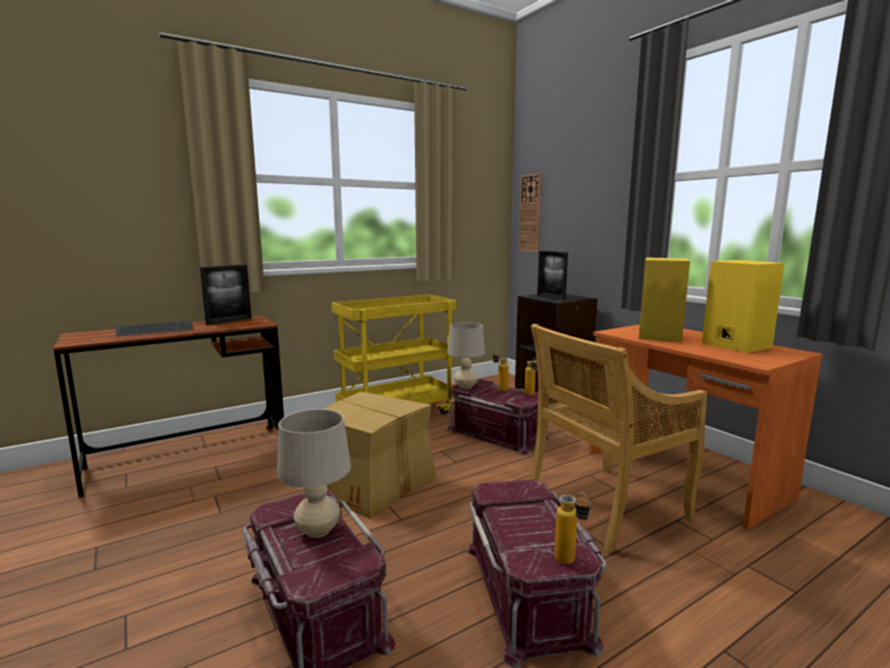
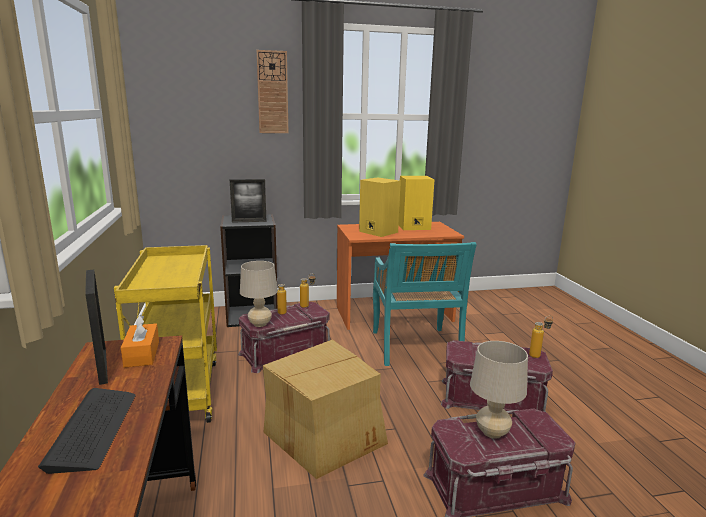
camera: 70 degrees left, 5 degrees up
(246, 323) = (142, 354): none -> orange tissue box
(530, 213) = (167, 138): wall clock -> wall clock (272, 92)
(604, 505) = (415, 347): beige chair -> turquoise chair

